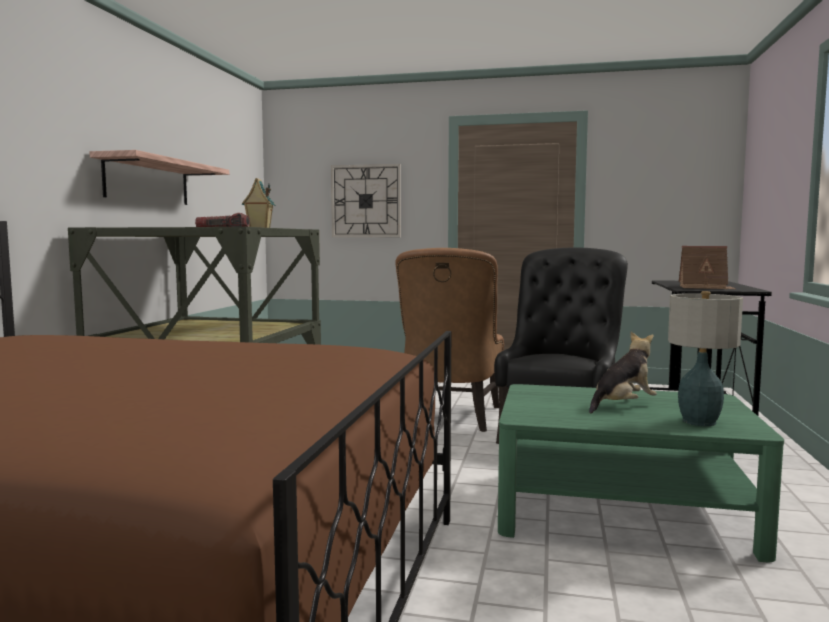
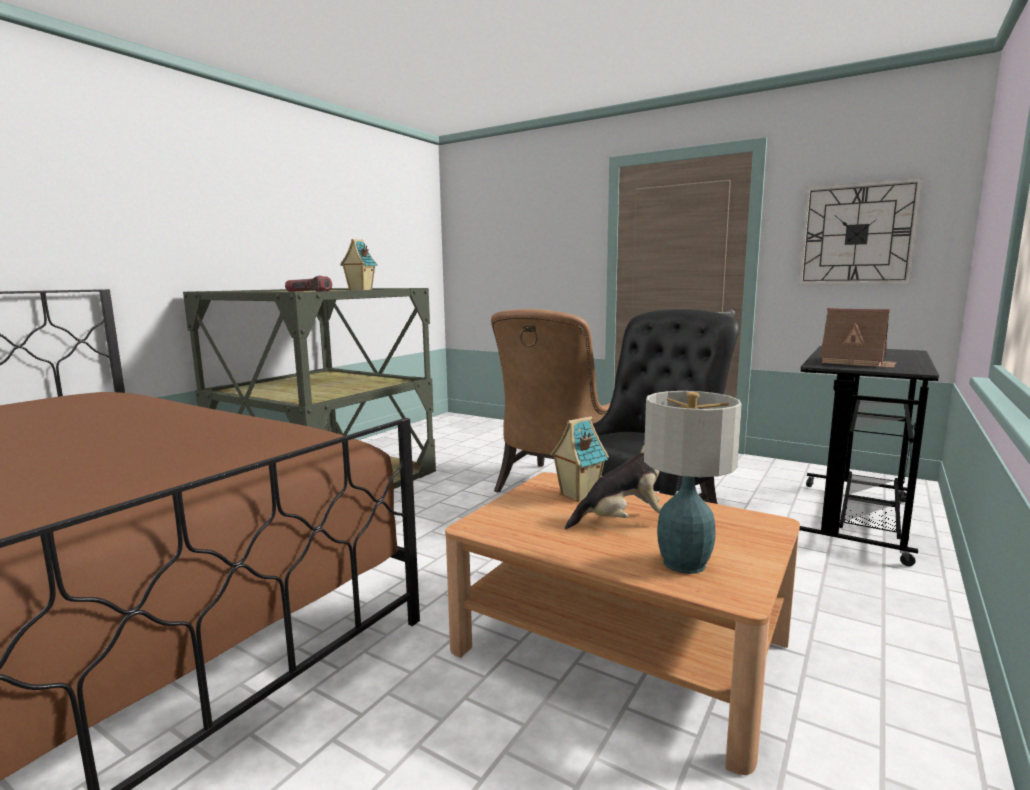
camera: 20 degrees right, 5 degrees up
(147, 181) = (285, 244): shelf -> none
(366, 201) = (529, 253): wall clock -> wall clock (856, 234)
(564, 395) = (577, 495): none -> toy house
(621, 510) = (619, 645): green coffee table -> brown coffee table

